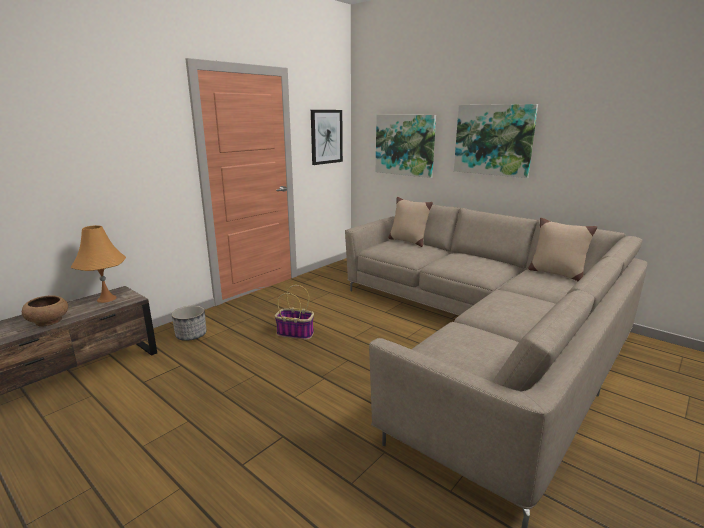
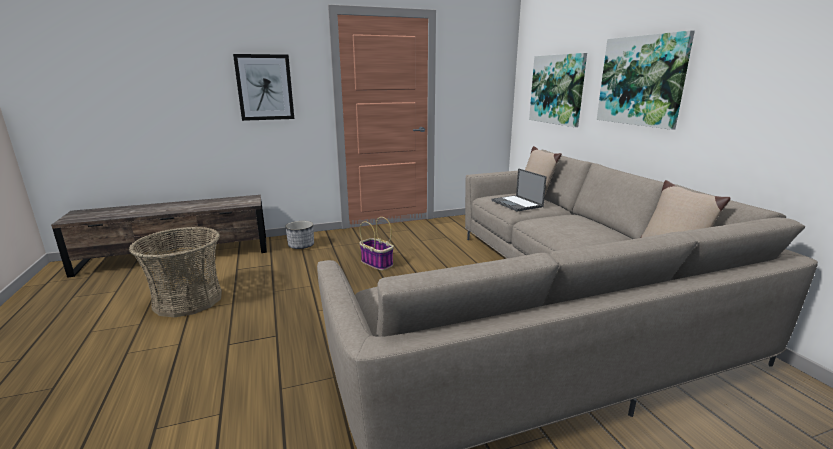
camera: 30 degrees right, 0 degrees up
(49, 321) = (188, 208): brown bowl -> none
(107, 299) = (237, 200): orange table lamp -> none
(125, 436) = (188, 300): none -> basket
(326, 137) = (480, 80): picture -> picture (265, 87)
(406, 250) = (517, 204): none -> laptop

